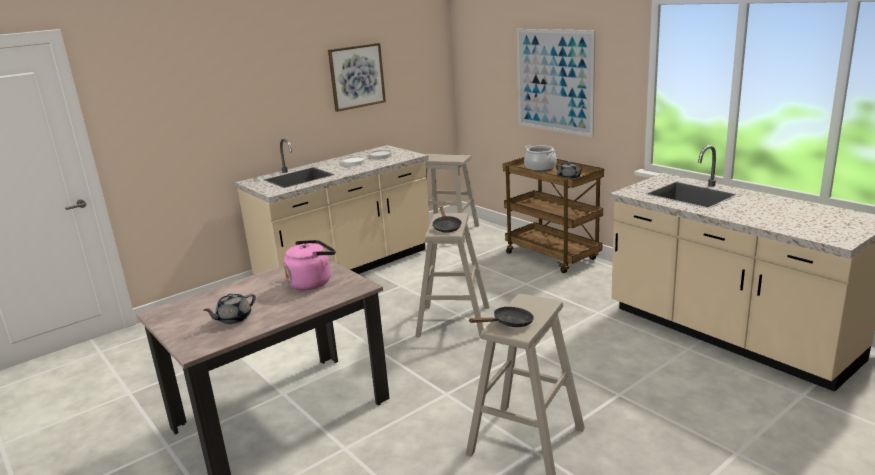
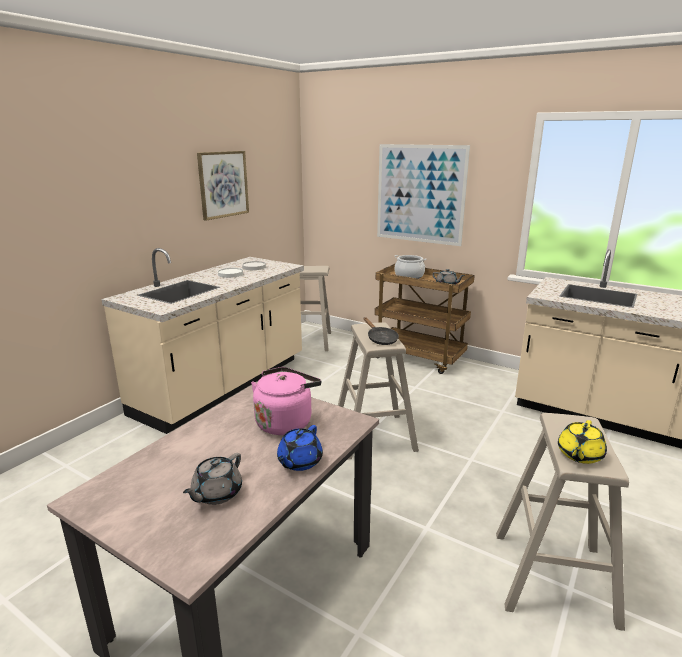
camera: 20 degrees left, 0 degrees up
(299, 307) = (299, 462): none -> blue teapot
(509, 323) = (579, 455): black frying pan -> yellow teapot

